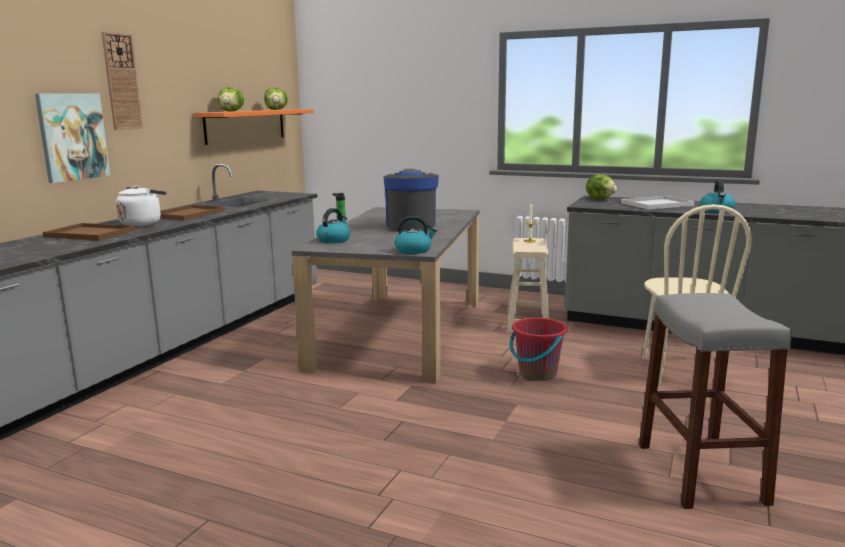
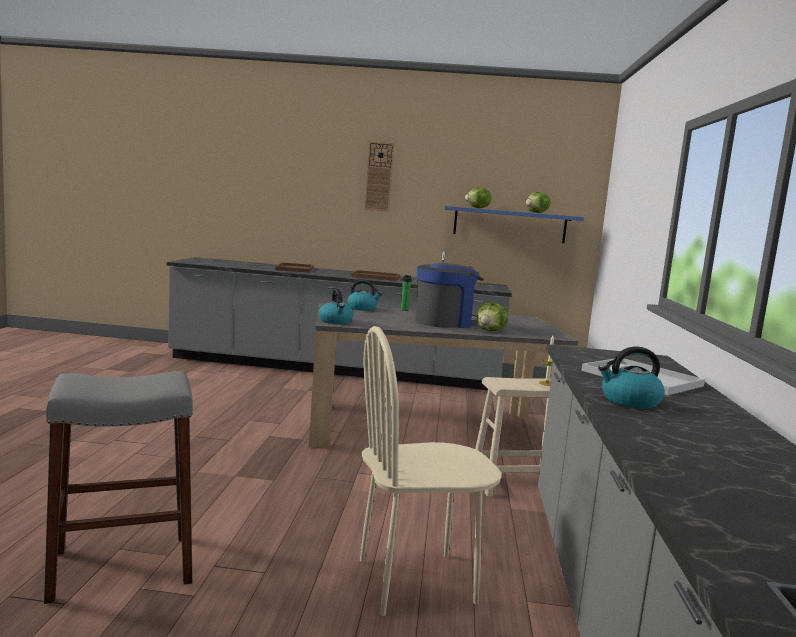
camera: 70 degrees right, 5 degrees down
(72, 136) = (331, 209): picture -> none
(143, 223) = (333, 273): white kettle -> none
(245, 125) = (509, 224): orange shelf -> blue shelf
(537, 373) = (355, 489): red bucket -> none
(600, 198) = (646, 359): lettuce -> lettuce (490, 331)

